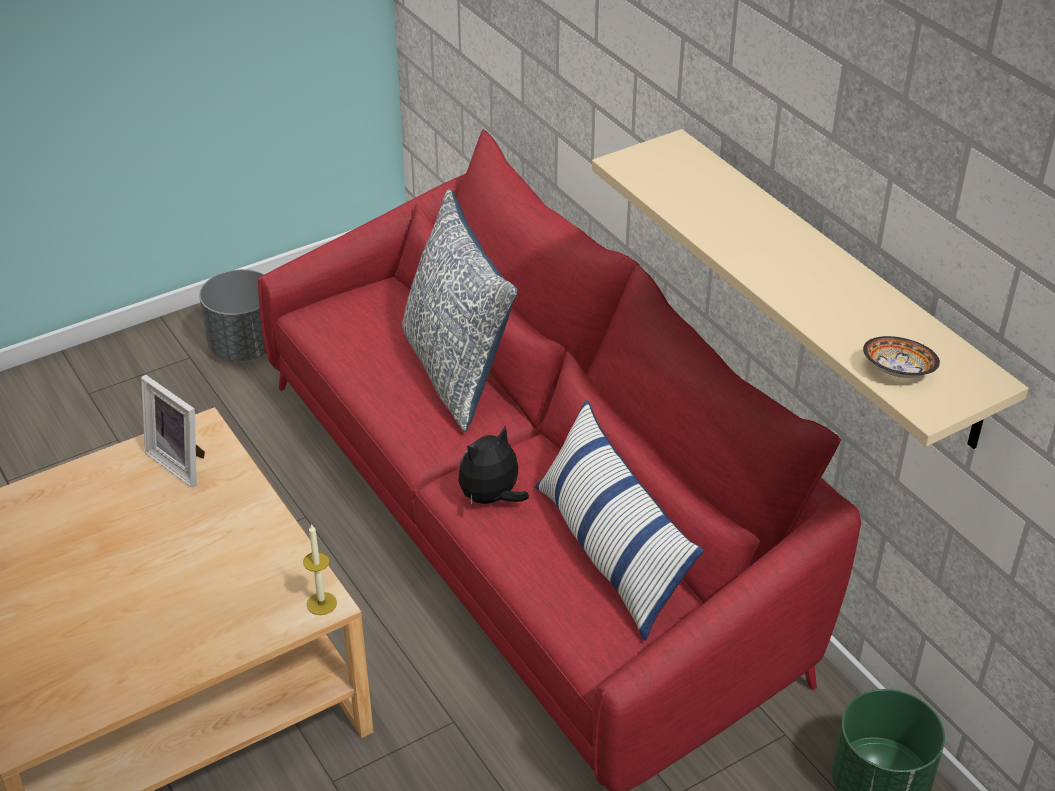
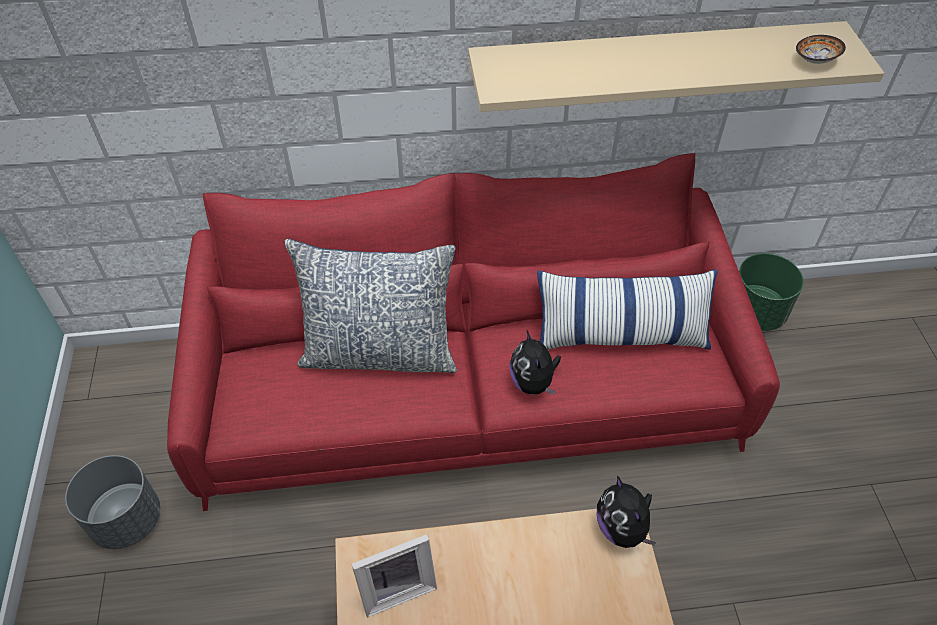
camera: 65 degrees left, 10 degrees up
(321, 603) = (622, 528): candle -> plush toy

